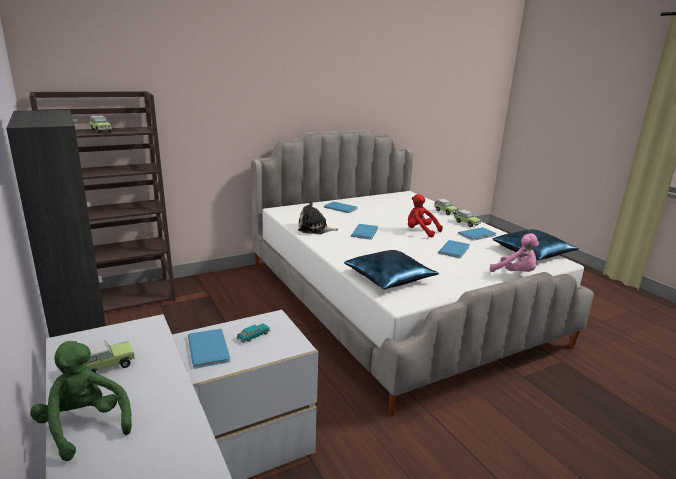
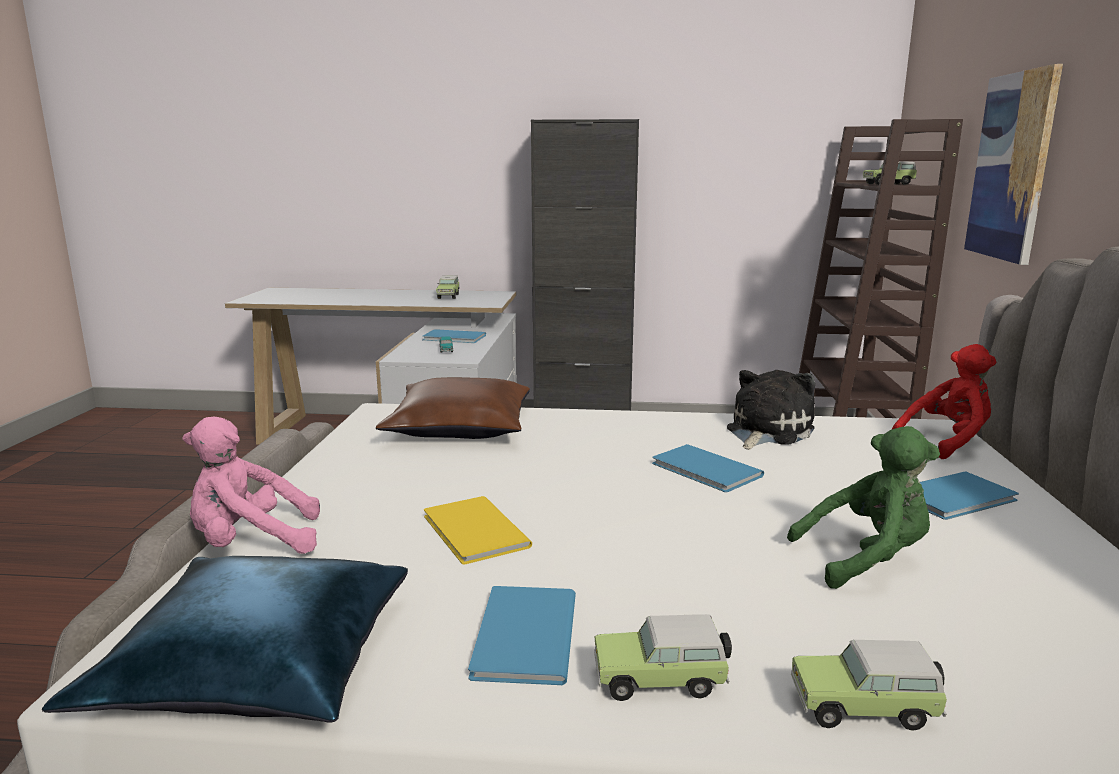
camera: 125 degrees right, 5 degrees down
(84, 426) = (395, 292): green plush toy -> green plush toy (866, 559)
(206, 113) = (1011, 167): none -> picture
(389, 277) = (459, 427): blue pillow -> brown pillow
(420, 231) = (651, 540): red plush toy -> red plush toy (947, 442)
(455, 249) = (473, 533): blue book -> yellow book

